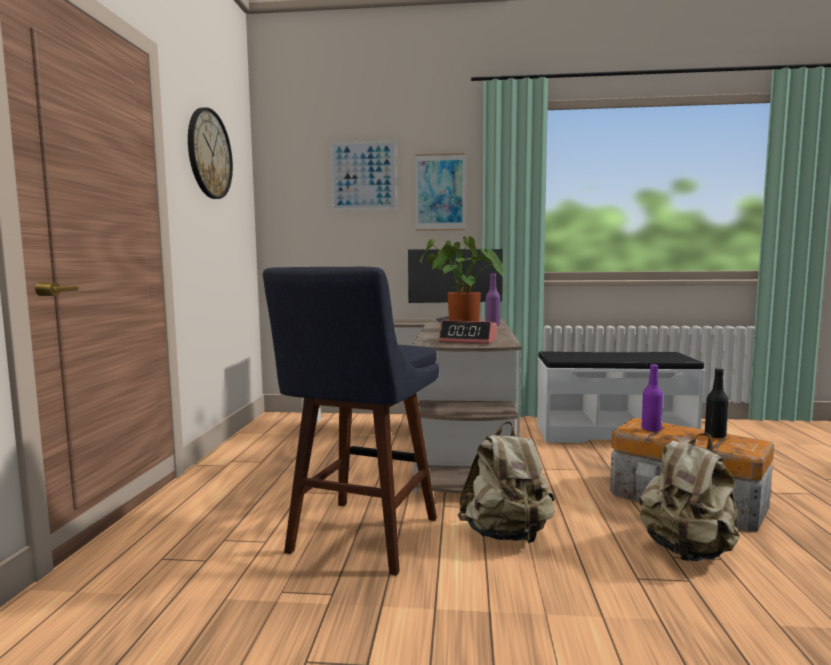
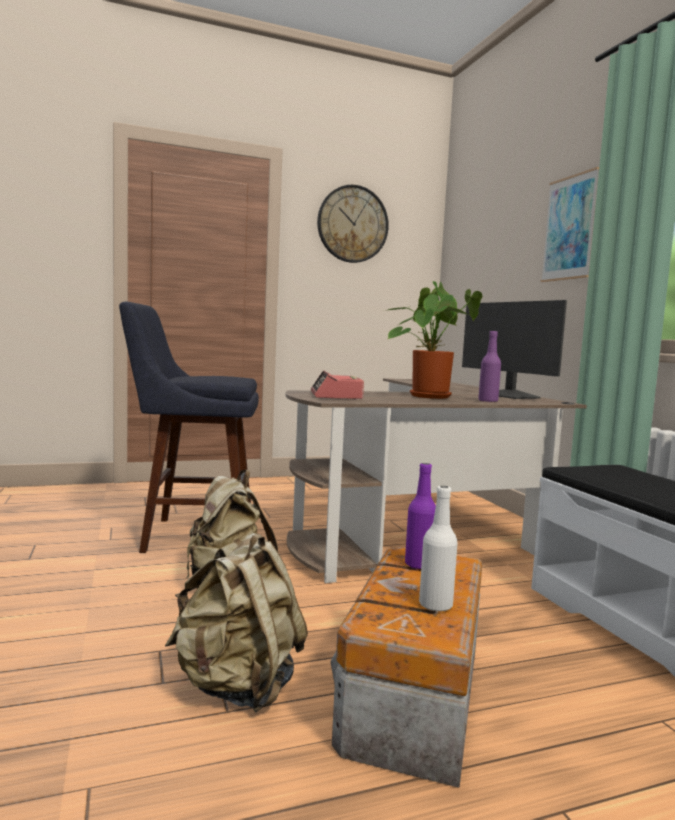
camera: 65 degrees right, 0 degrees up
(363, 176) = (507, 221): picture -> none
(715, 436) = (435, 605): black bottle -> white bottle

